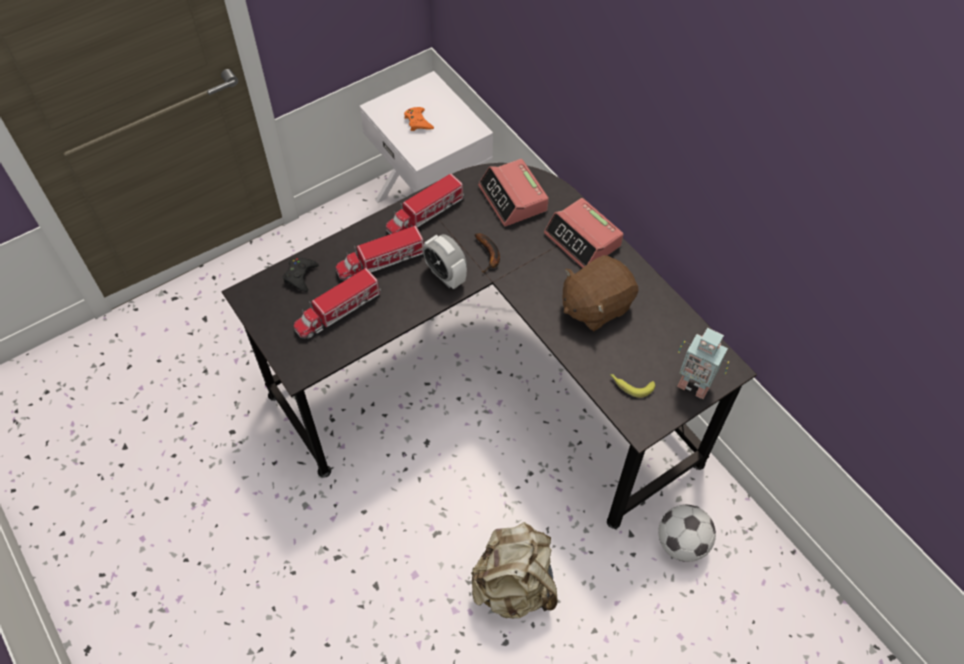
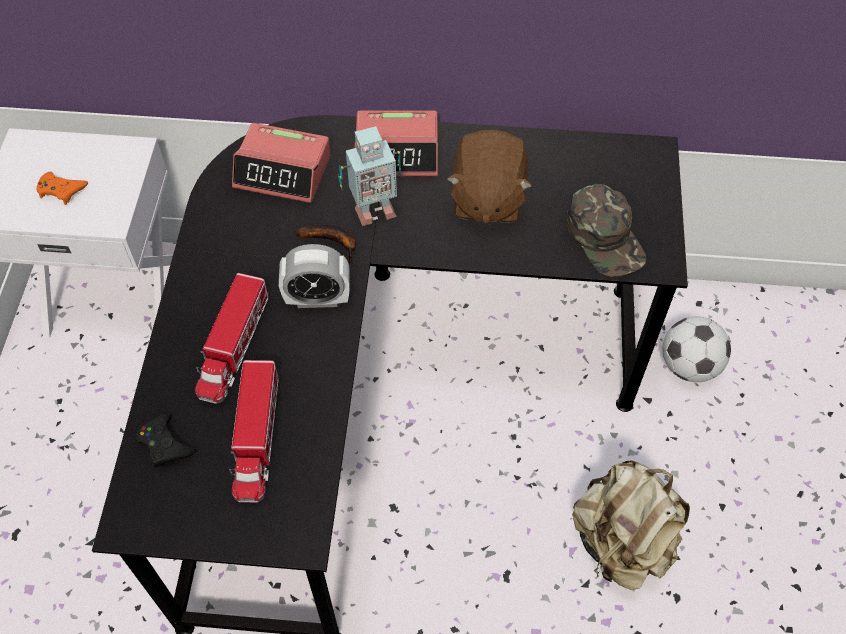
camera: 50 degrees left, 0 degrees up
(425, 214) = (215, 261): toy truck -> none
(630, 385) = (605, 237): banana -> green cap
(693, 383) = (646, 188): toy robot -> toy robot (373, 210)

